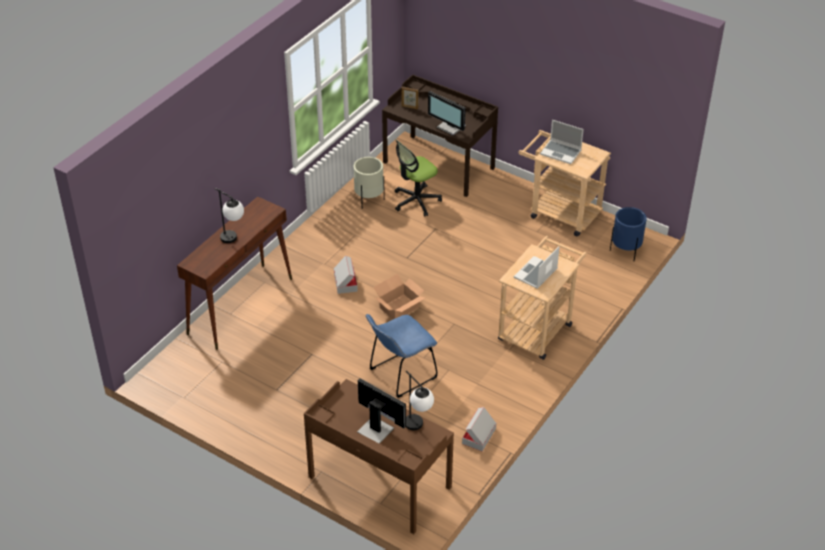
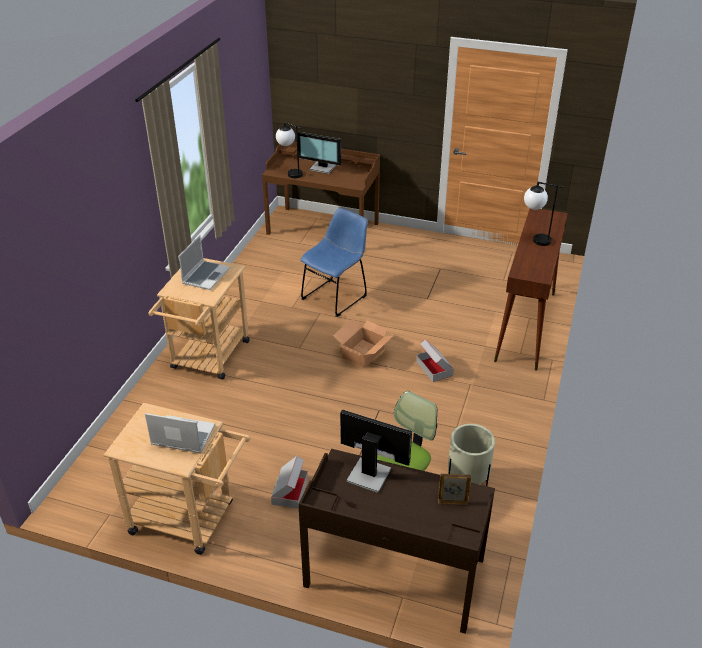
camera: 165 degrees right, 5 degrees down
(479, 436) = (251, 266): cardboard box -> cardboard box (290, 491)
(625, 251) = (97, 473): blue planter -> none

